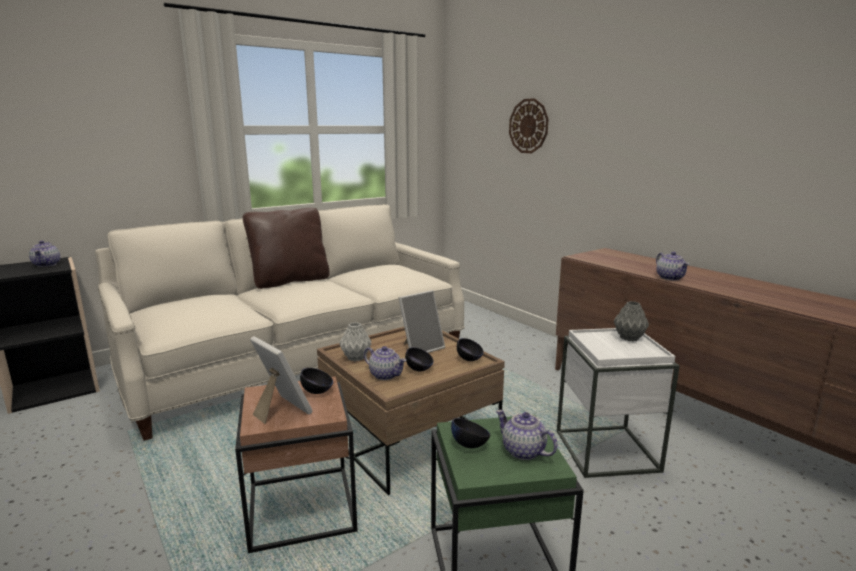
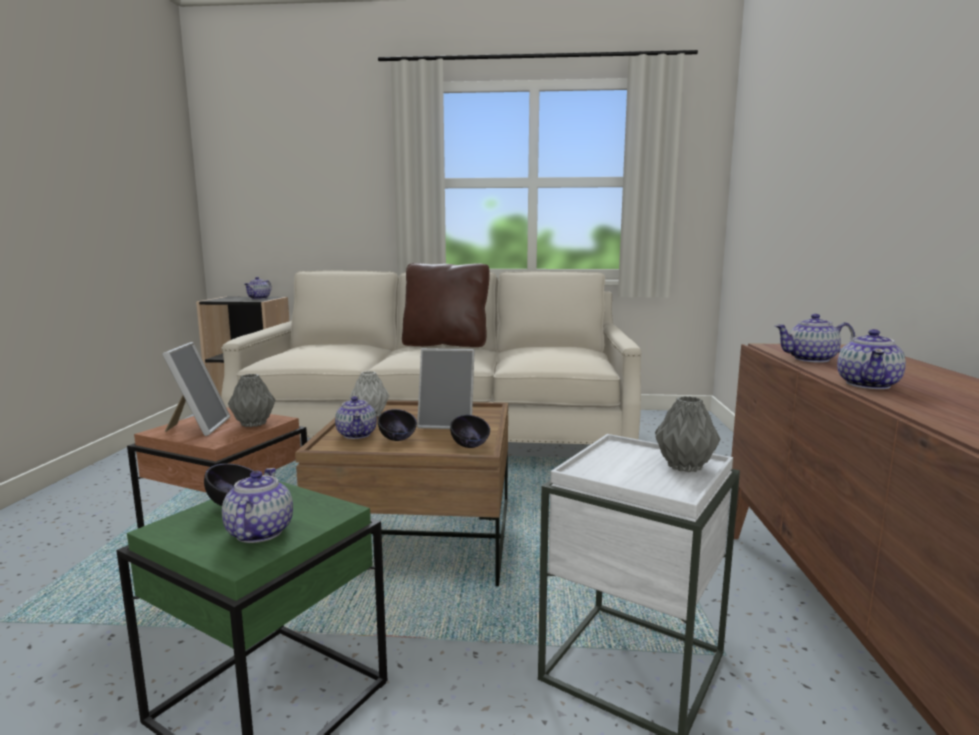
camera: 40 degrees right, 5 degrees down
(317, 392) = (254, 424): black bowl -> grey vase
(528, 126) = (801, 151): wall clock -> none
(615, 264) = (811, 359): none -> teapot

